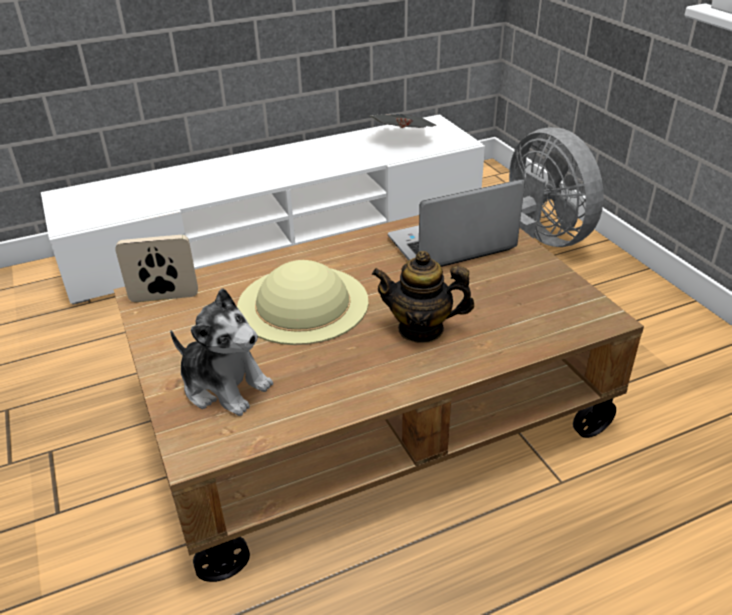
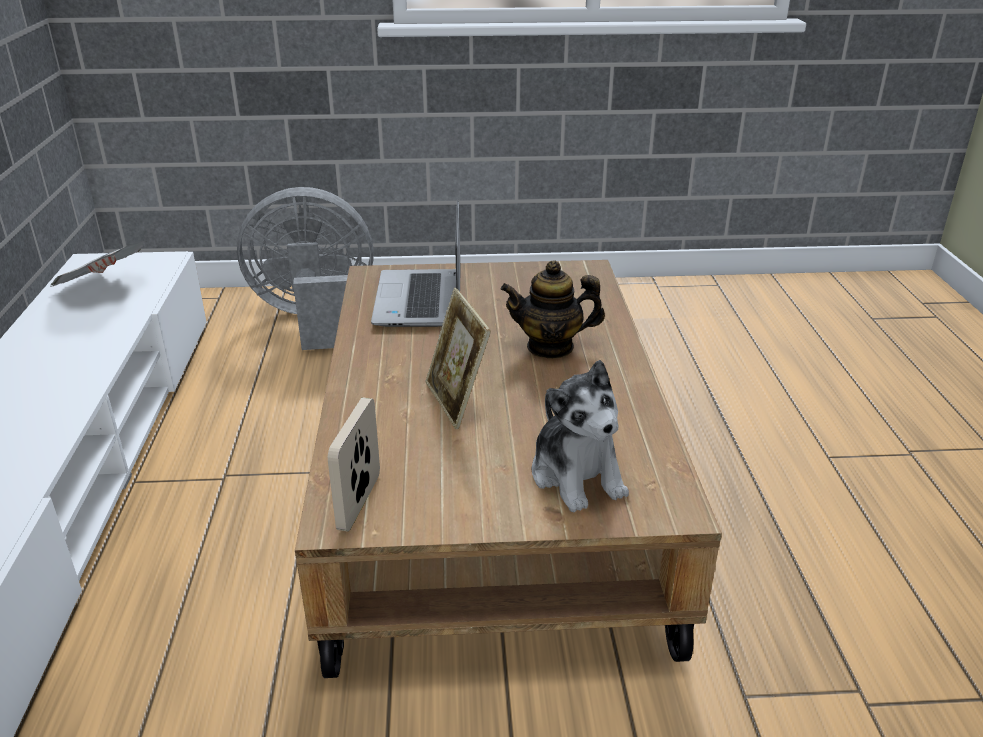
camera: 70 degrees left, 5 degrees down
(225, 386) = (577, 476): plush toy -> plush toy turned 105 degrees clockwise
(303, 303) = (457, 402): beige hat -> picture frame
(421, 329) = (550, 347): teapot -> teapot turned 60 degrees clockwise

